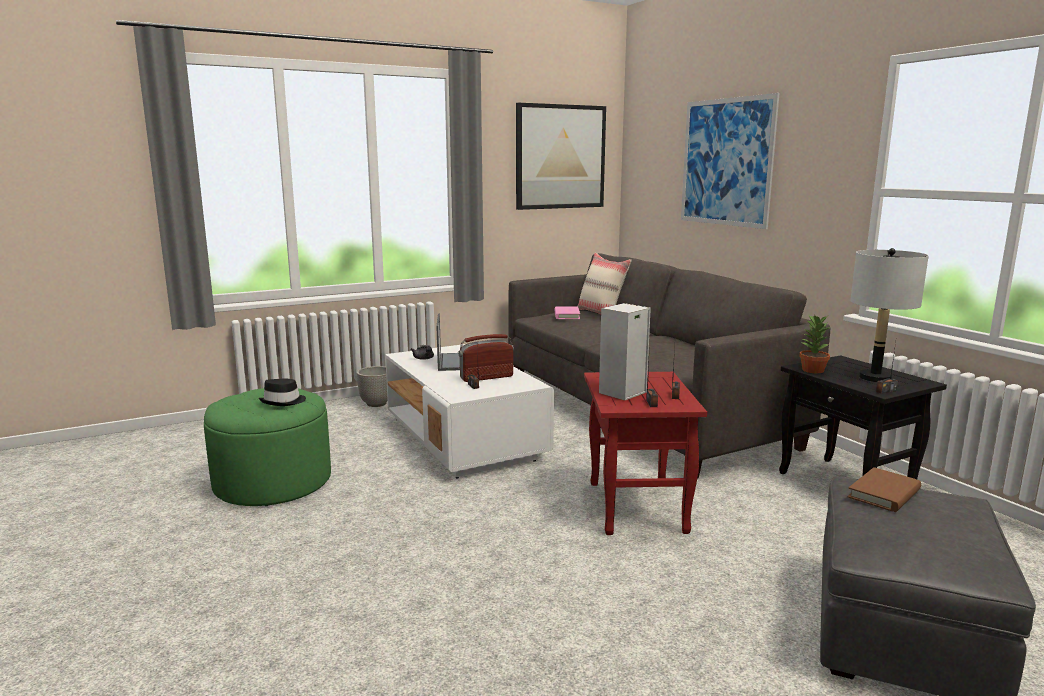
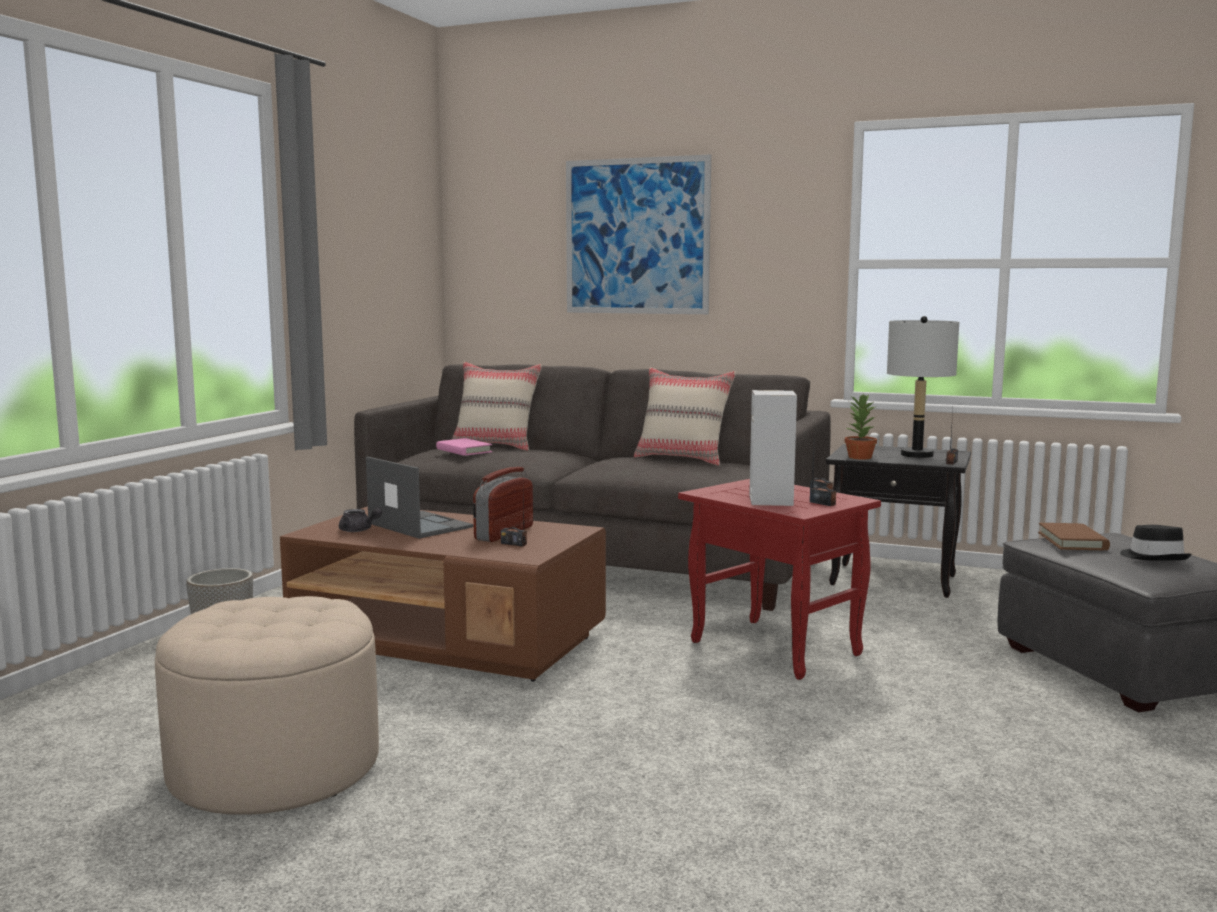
camera: 40 degrees left, 5 degrees down
(273, 482) = (275, 767): green ottoman -> beige ottoman
(283, 401) = (304, 612): black hat -> black hat (1154, 557)
(464, 438) = (449, 640): white coffee table -> brown coffee table
(560, 157) = (387, 228): picture -> none
(693, 345) = (683, 459): none -> beige pillow

